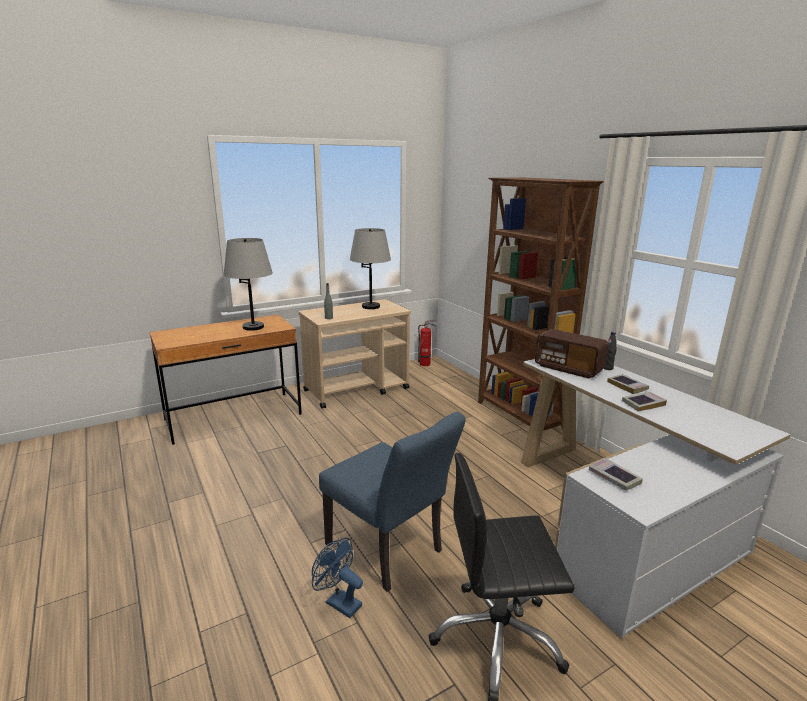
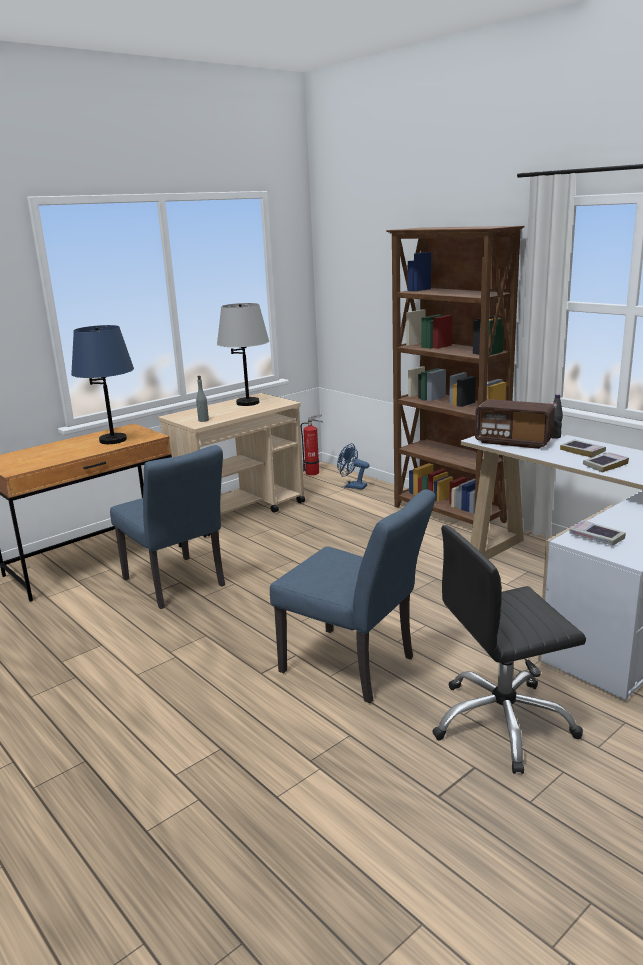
camera: 10 degrees left, 0 degrees up
(253, 327) = (113, 440): grey table lamp -> blue table lamp
(283, 448) = (177, 585): none -> blue chair
(338, 602) = (320, 721): blue fan -> blue fan (352, 486)

